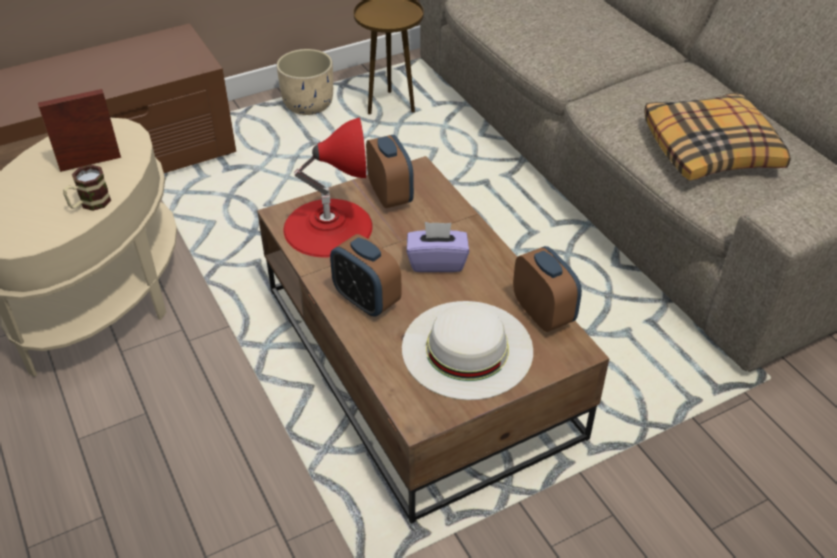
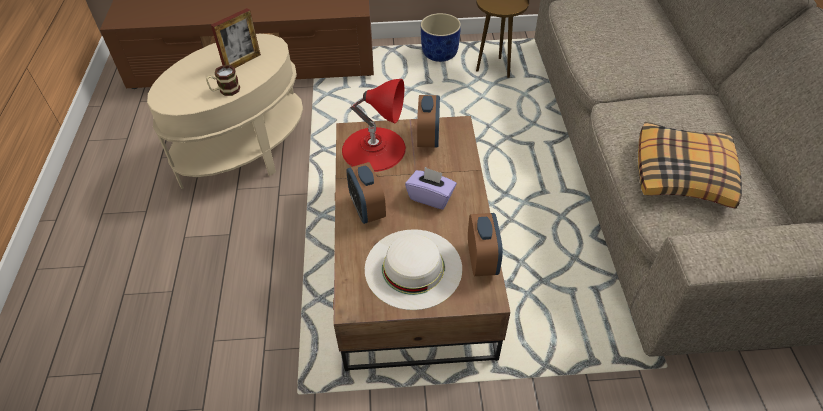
camera: 25 degrees right, 5 degrees up
(90, 162) = (242, 62): picture frame -> picture frame turned 135 degrees clockwise
(308, 104) = (440, 53): beige planter -> blue planter

